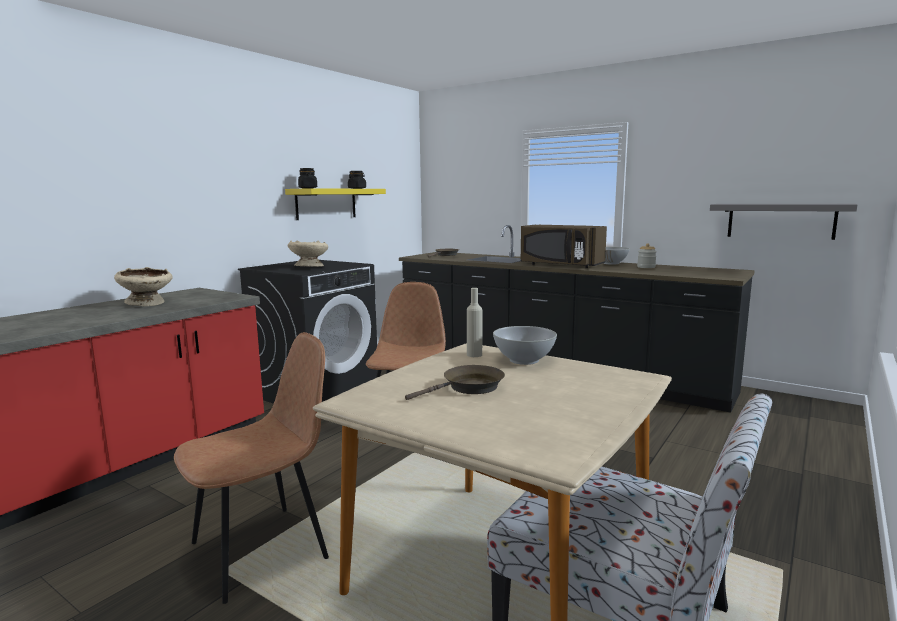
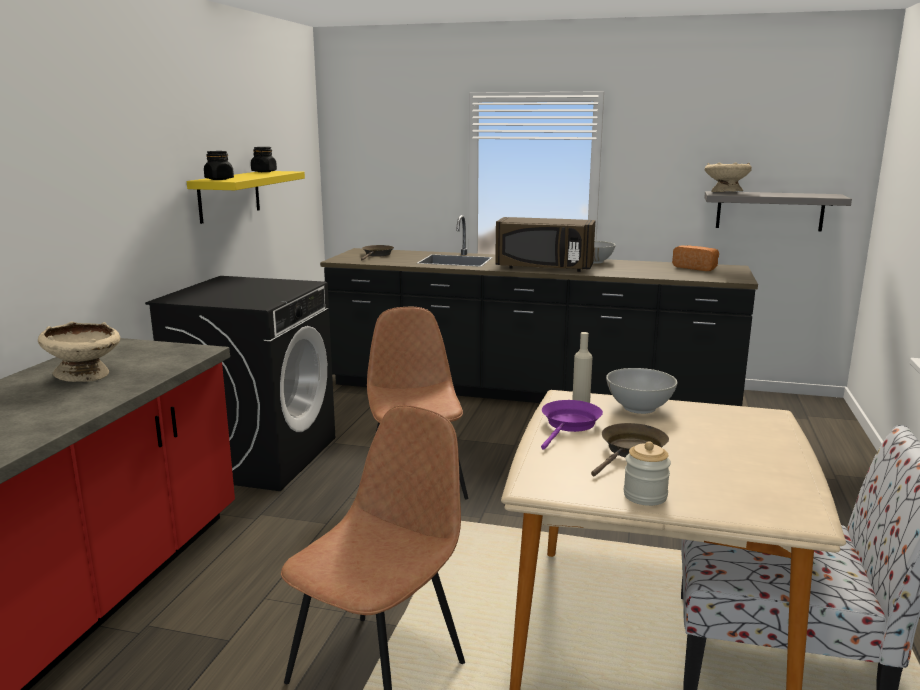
camera: 20 degrees left, 5 degrees up
(309, 267) = (250, 294): beige bowl -> beige bowl (725, 193)
(445, 365) = (569, 425): none -> purple frying pan
(646, 267) = (639, 266): jar -> jar (645, 496)
(699, 269) = (696, 268): none -> bread

